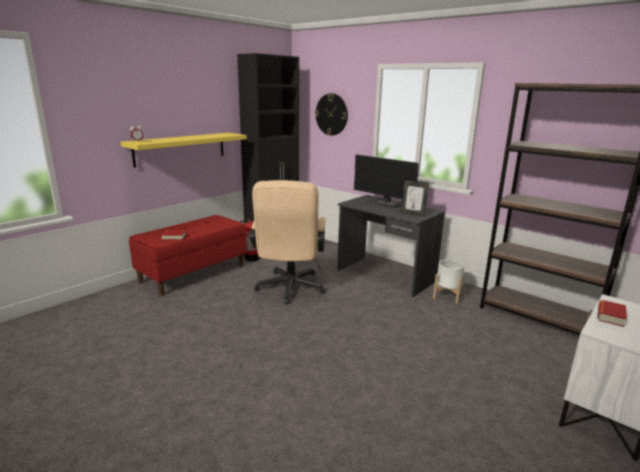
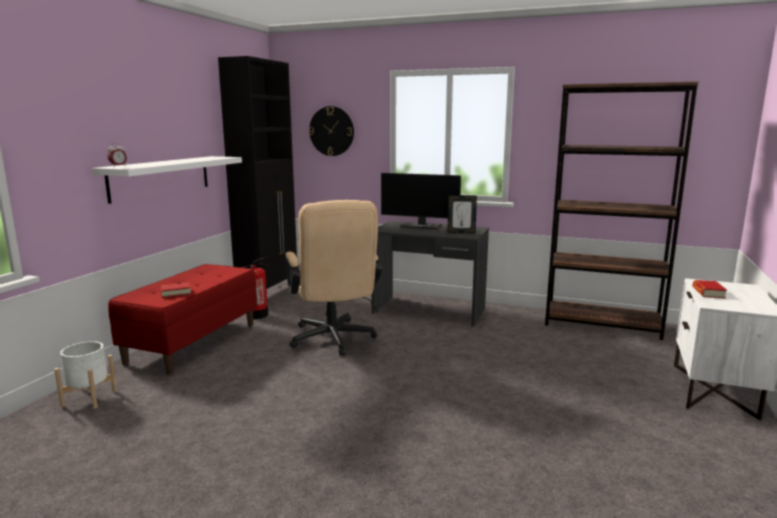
camera: 20 degrees left, 5 degrees down
(180, 149) = (161, 177): yellow shelf -> white shelf
(447, 296) = (506, 319): white planter -> white planter (89, 398)

